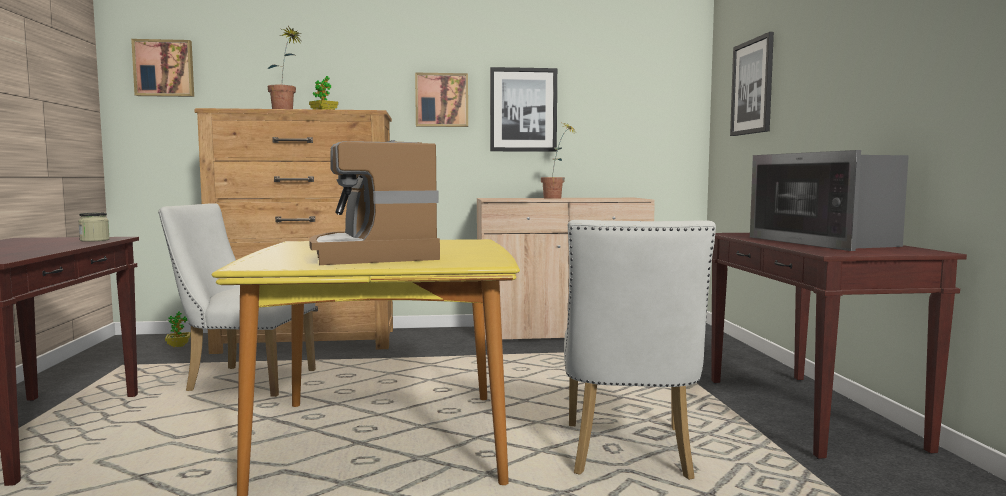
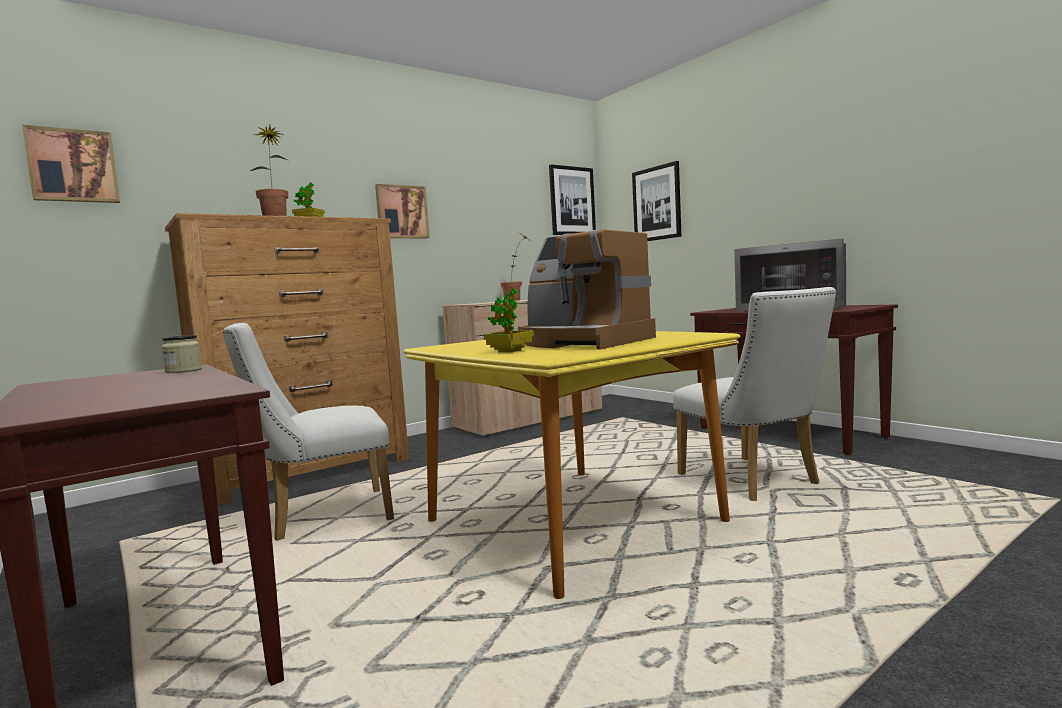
camera: 30 degrees left, 0 degrees up
(178, 345) = (151, 507): potted plant -> potted plant (509, 351)
(523, 110) = (471, 222): picture -> picture (572, 201)

